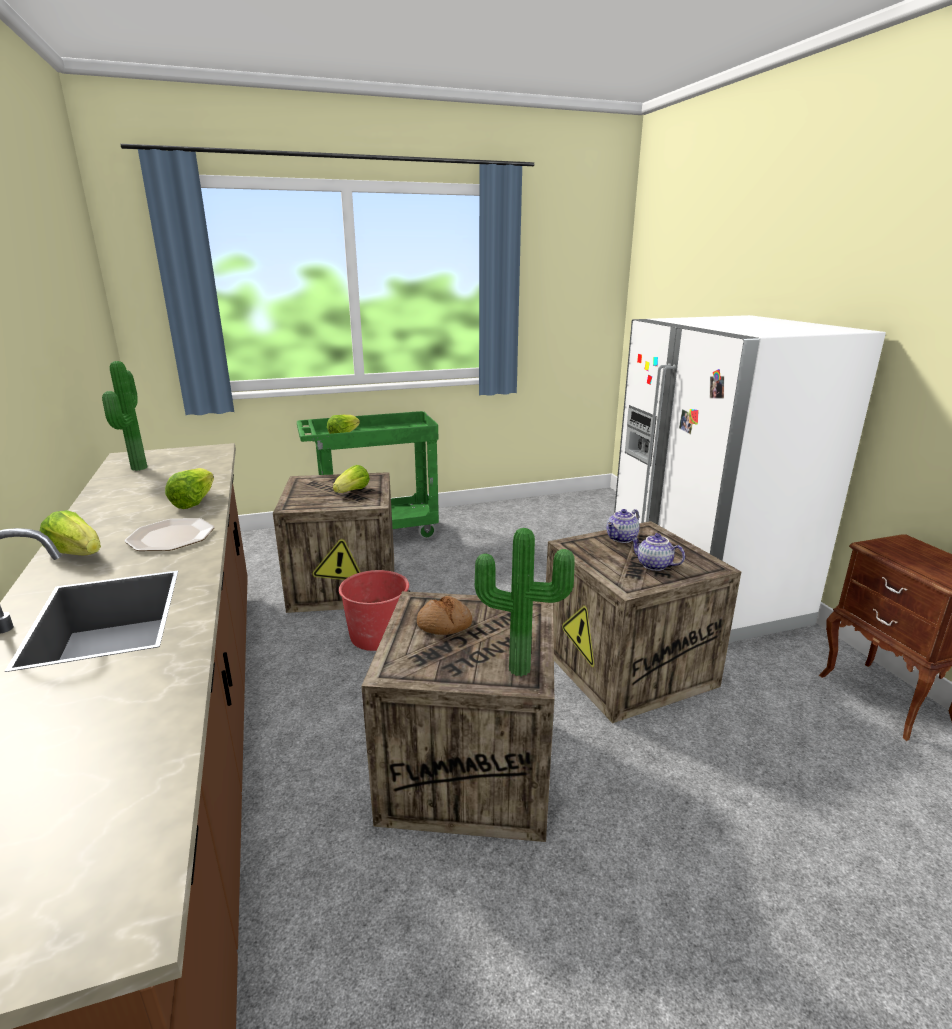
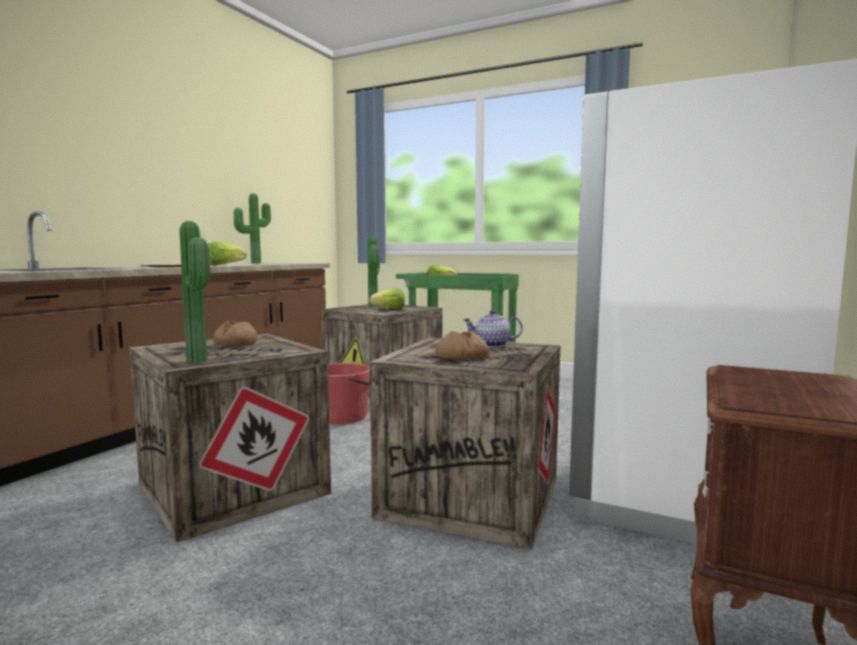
camera: 45 degrees right, 15 degrees down
(77, 554) = (127, 266): lettuce -> none
(313, 488) = (375, 306): none -> potted plant
(653, 565) = (462, 357): teapot -> bread

